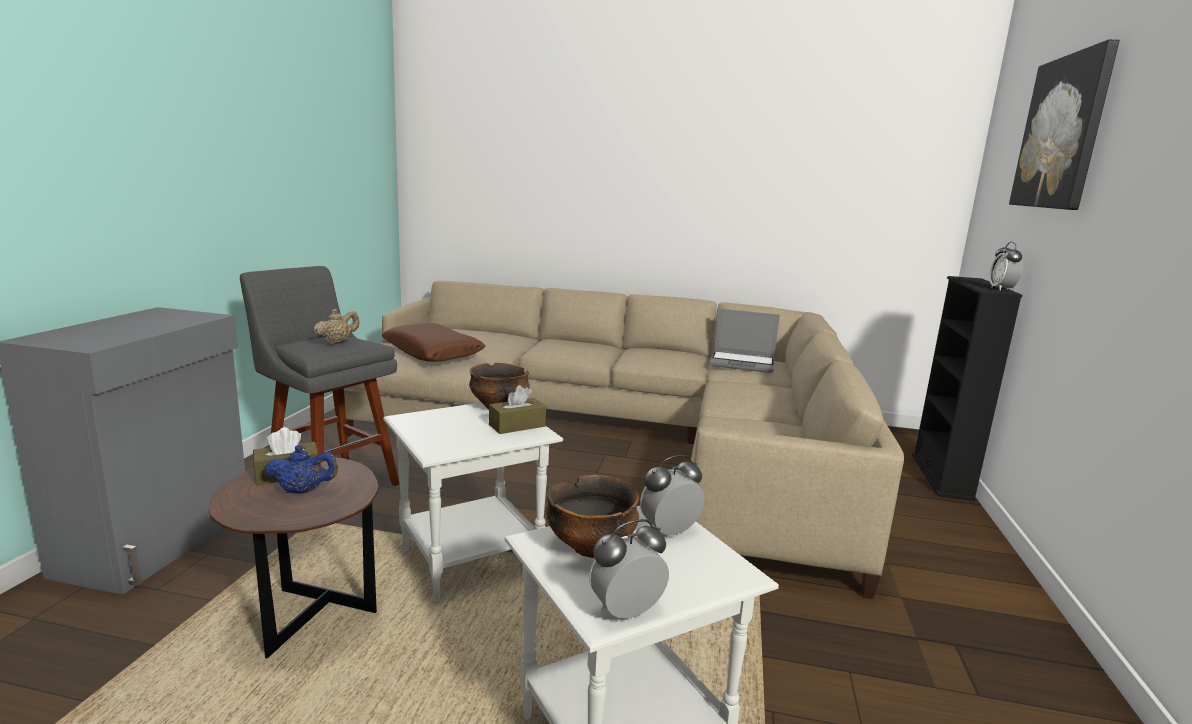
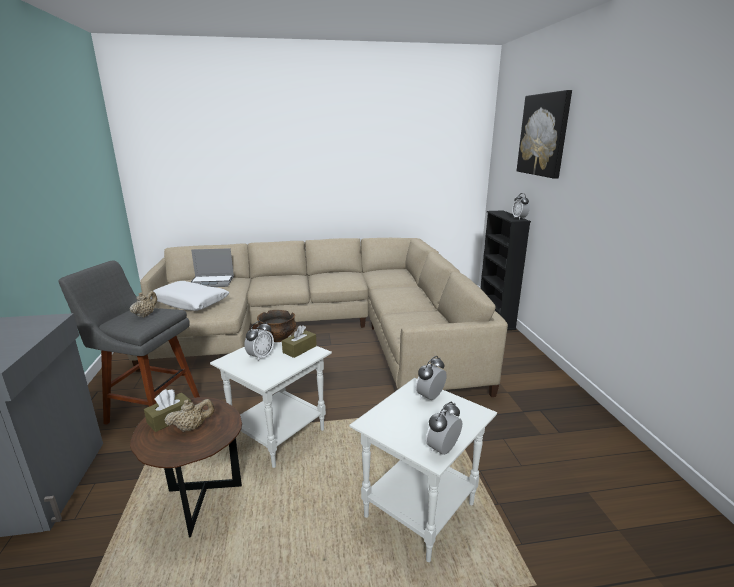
camera: 20 degrees left, 5 degrees up
(303, 491) = (192, 427): blue teapot -> beige teapot
(433, 353) = (190, 302): brown pillow -> white pillow
(454, 423) = (260, 357): none -> alarm clock
(591, 547) = (399, 418): bowl -> none
(743, 363) = (384, 274): laptop -> laptop (212, 282)

